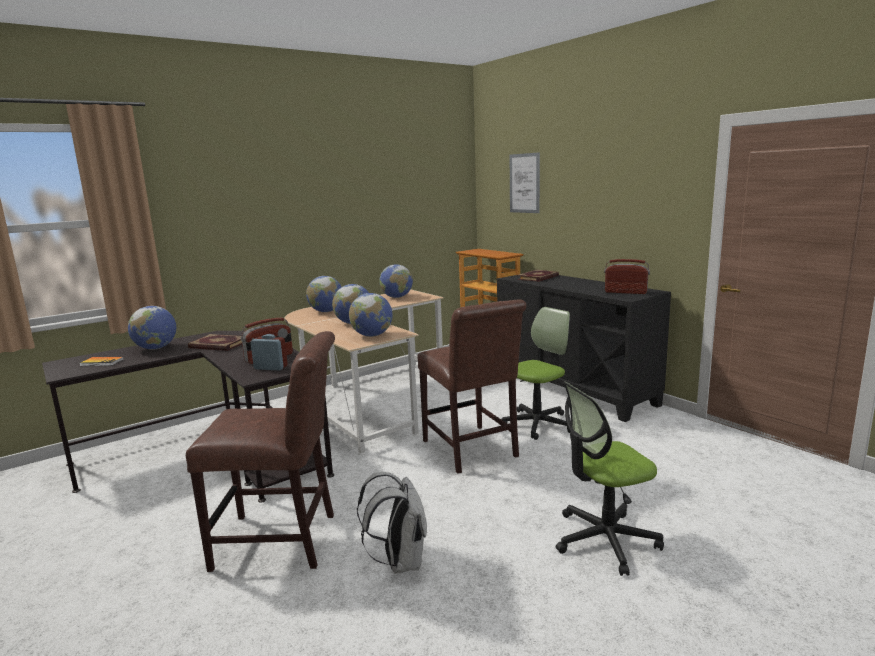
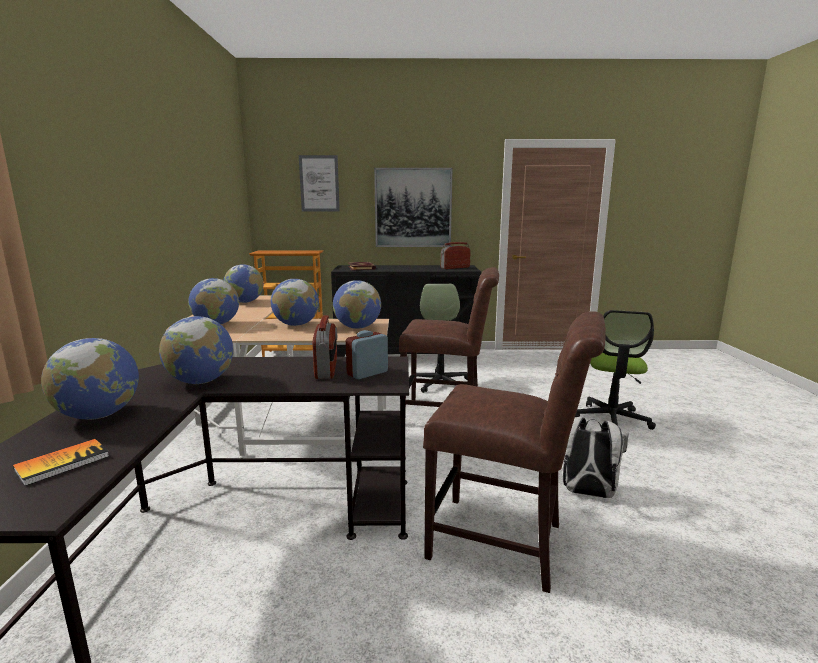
camera: 55 degrees left, 0 degrees up
(218, 345) = (201, 381): book -> globe
(282, 541) = (504, 543): brown chair -> brown chair turned 75 degrees clockwise
(606, 211) = (413, 208): none -> picture

